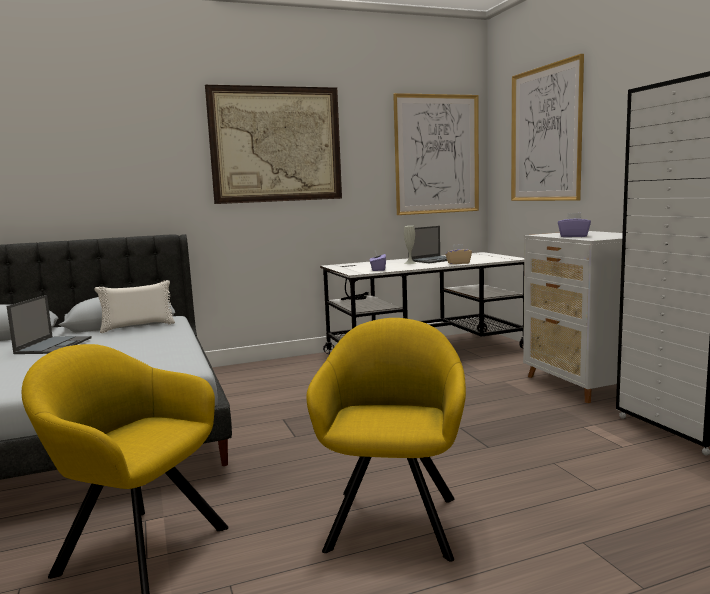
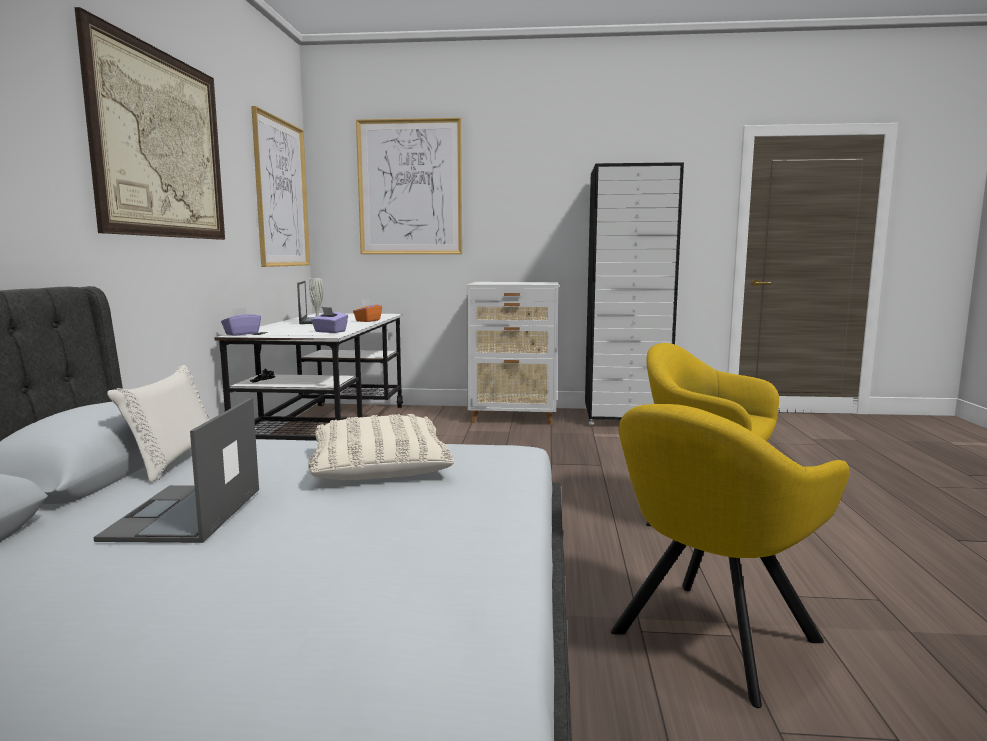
camera: 65 degrees left, 0 degrees up
(54, 345) = (185, 514): laptop -> laptop turned 120 degrees counterclockwise
(139, 352) = (379, 465): none -> beige pillow
(458, 263) = (367, 321): beige tissue box -> orange tissue box
(573, 236) = (517, 283): purple tissue box -> purple tissue box (242, 334)

